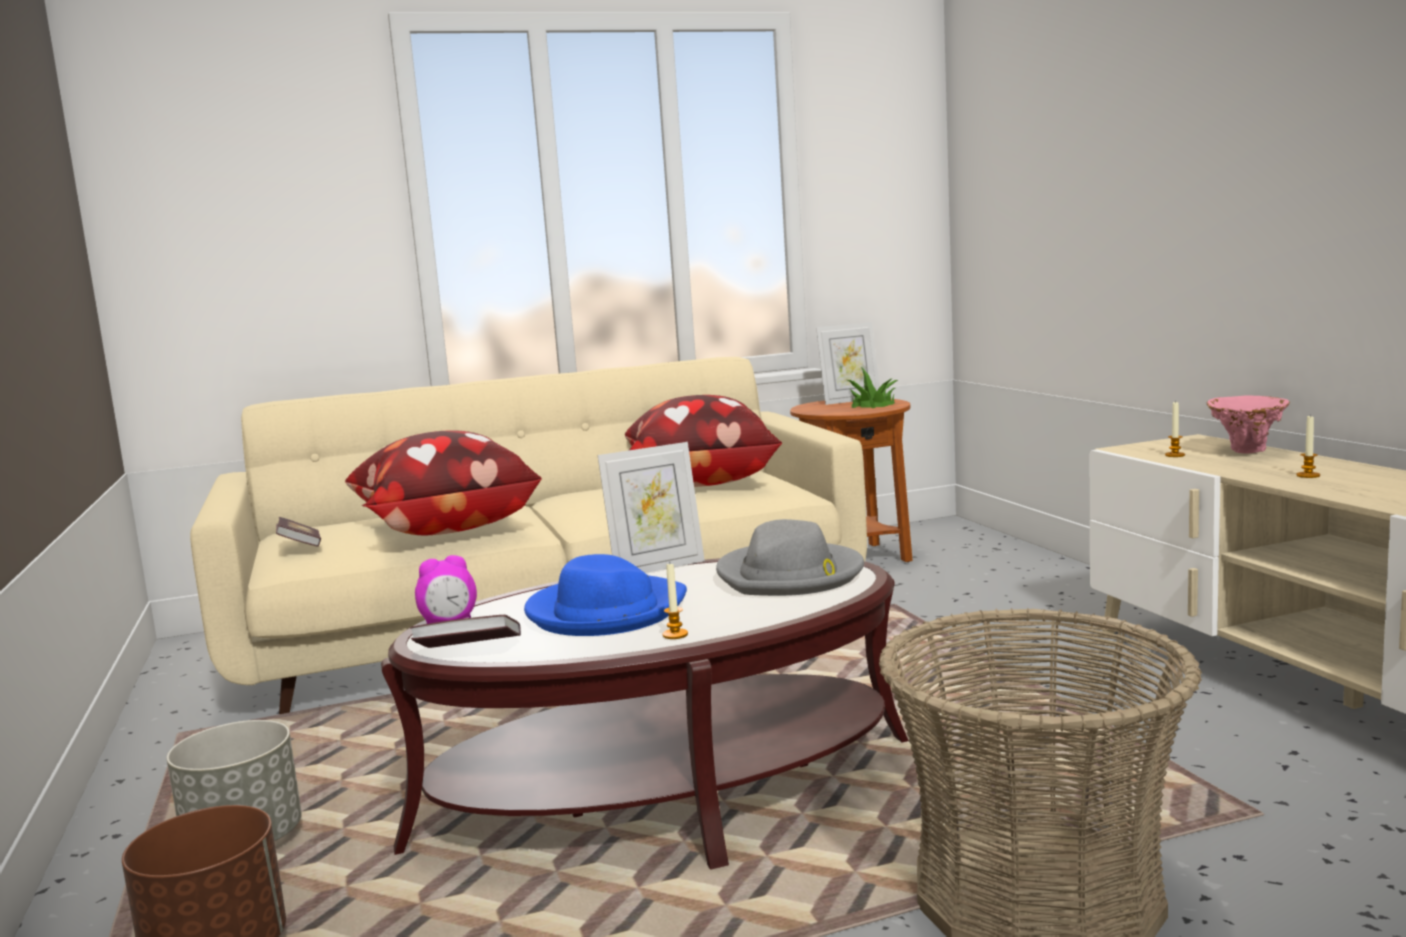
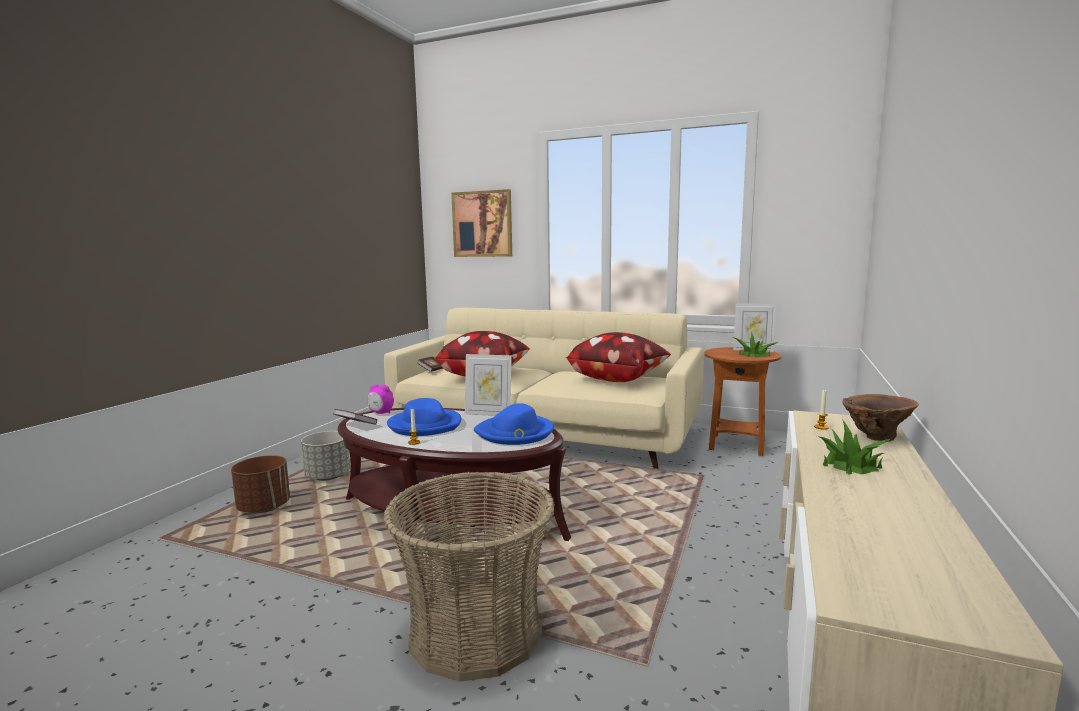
camera: 40 degrees right, 0 degrees up
(263, 210) = (482, 224): none -> picture
(790, 576) = (515, 433): grey hat -> blue hat
(1245, 452) = (874, 438): pink vase -> brown vase
(1308, 475) = (850, 465): candle -> potted plant

